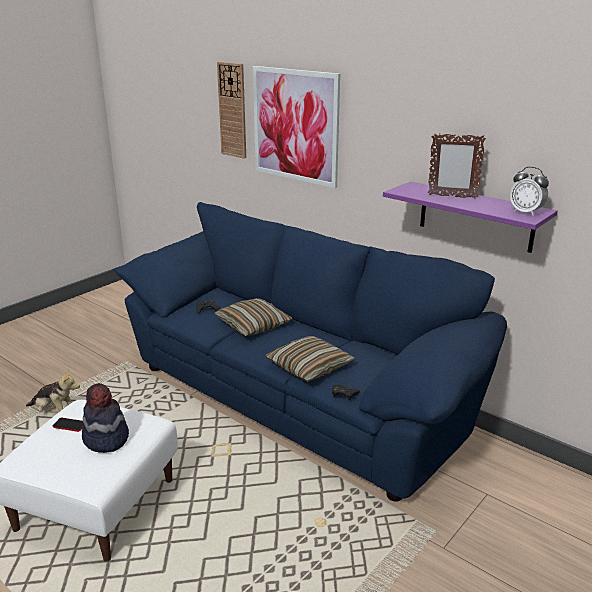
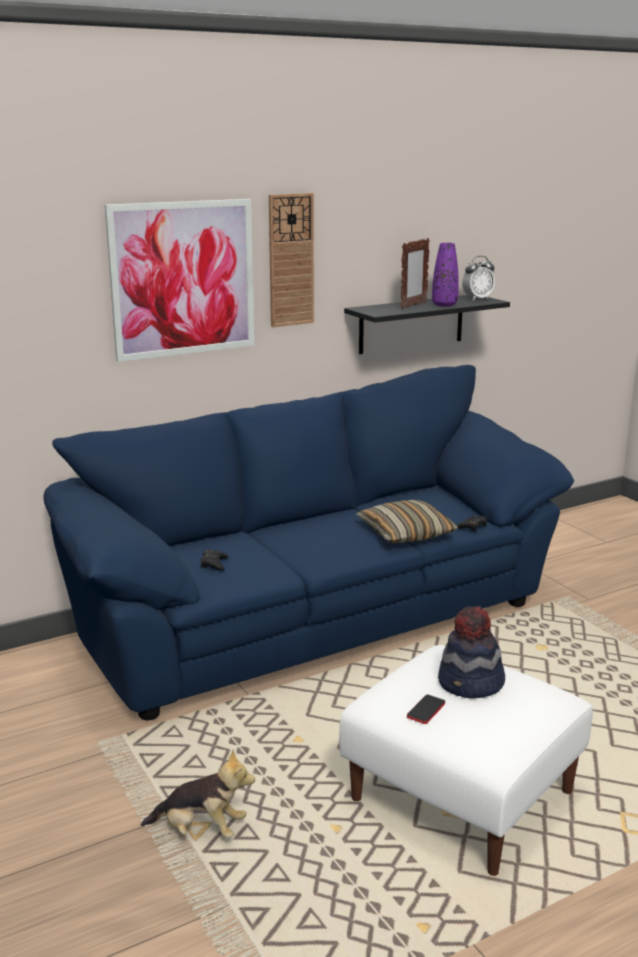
camera: 70 degrees left, 5 degrees down
(55, 411) = (201, 830): plush toy -> plush toy turned 60 degrees clockwise
(232, 110) = (60, 280): wall clock -> wall clock (291, 260)
(253, 325) = (282, 546): pillow -> none
(472, 205) = (444, 305): none -> purple vase
(476, 216) = (411, 324): purple shelf -> black shelf

